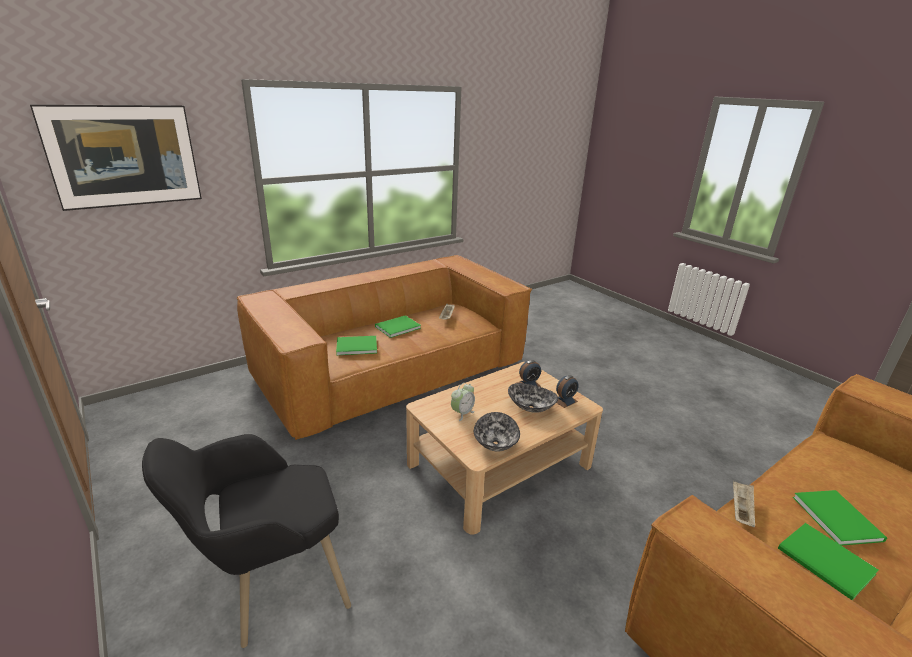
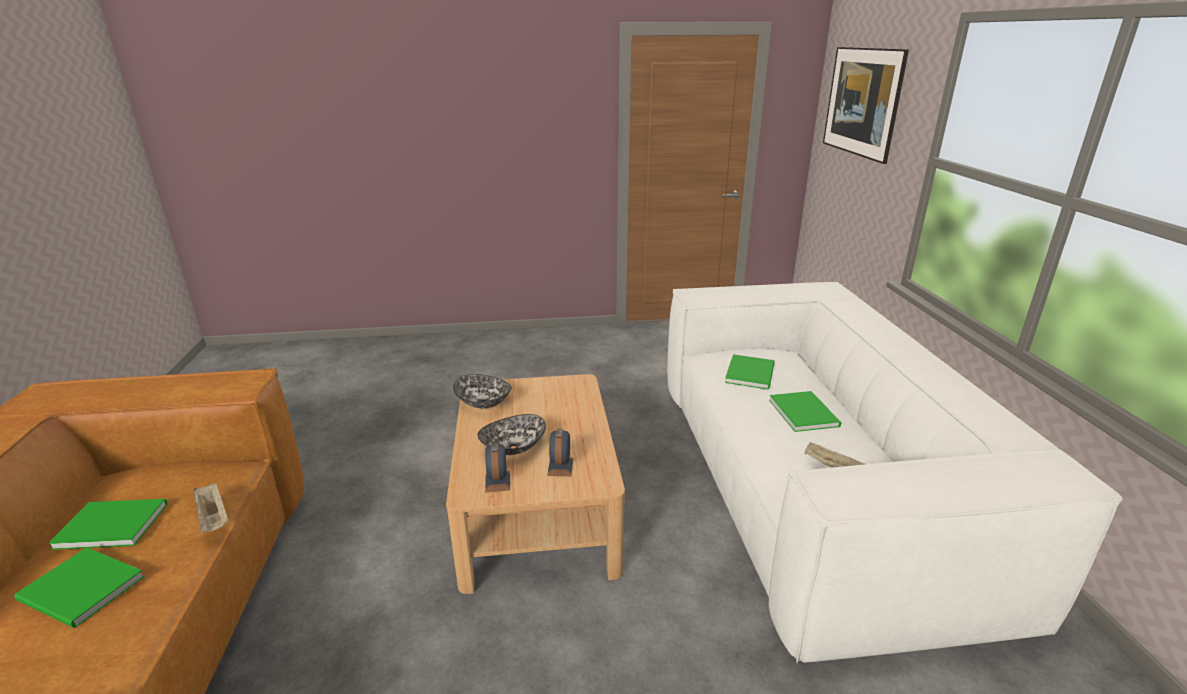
camera: 120 degrees right, 0 degrees up
(271, 590) = (519, 367): black armchair -> none
(392, 369) = (810, 484): brown sofa -> white sofa
(462, 413) = (548, 399): alarm clock -> none

